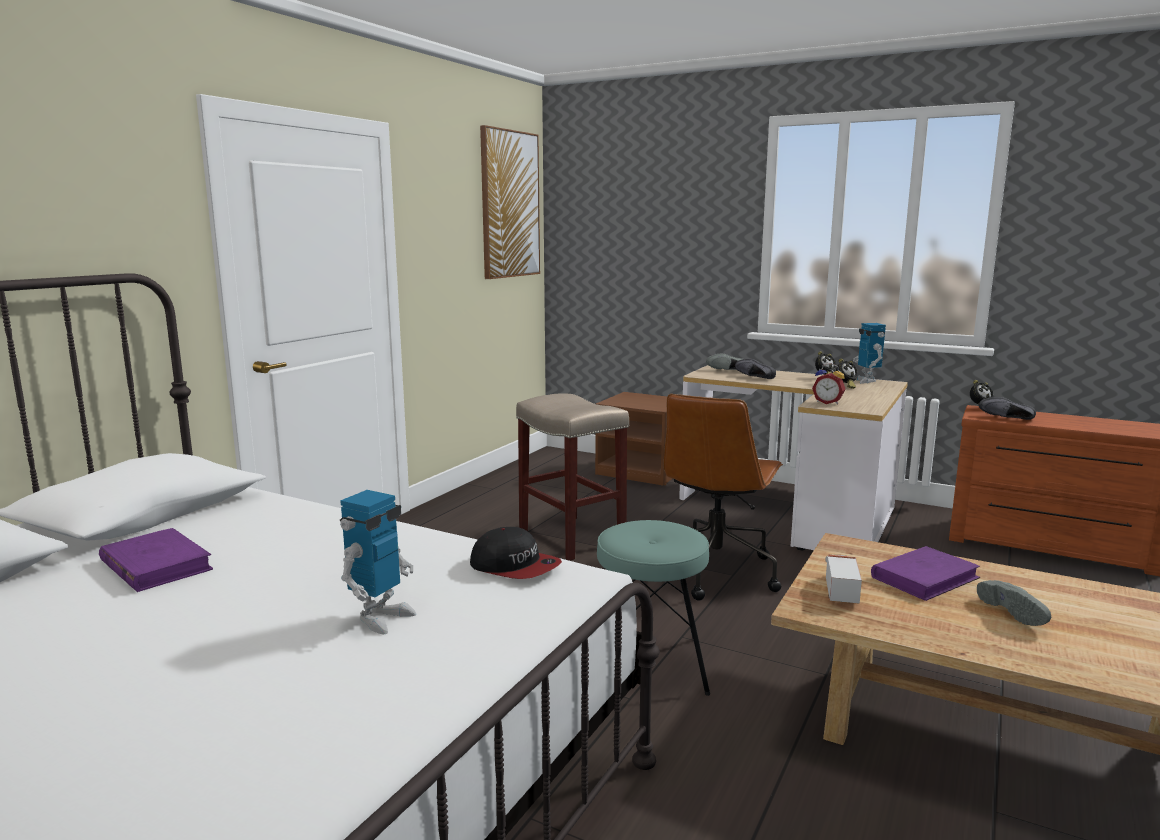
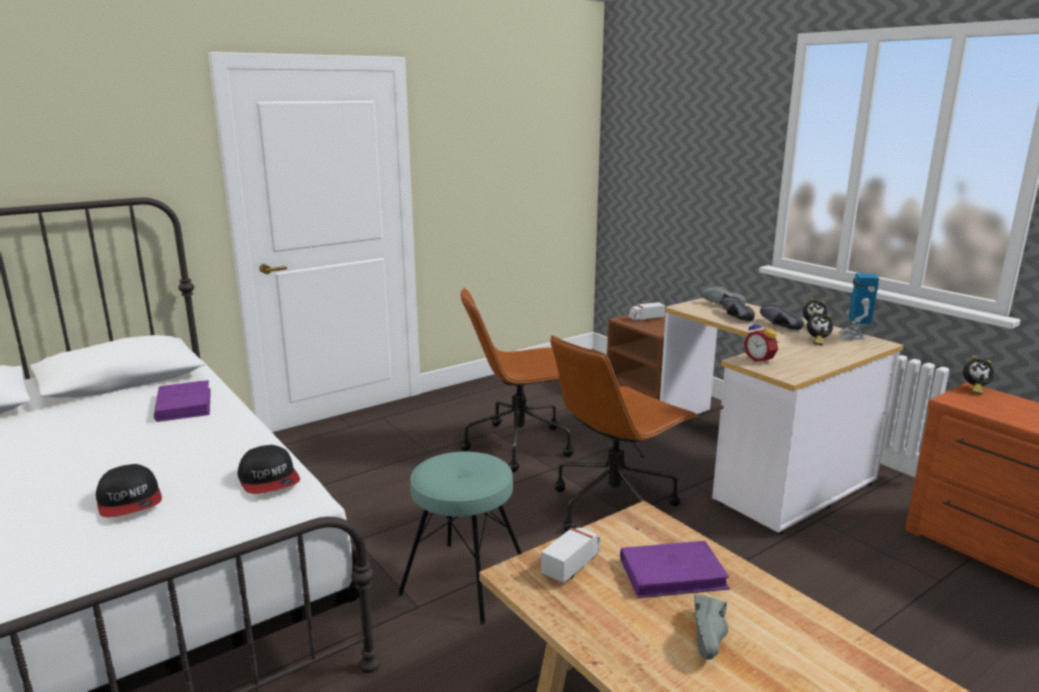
camera: 25 degrees right, 5 degrees up
(156, 565) = (72, 424): purple book -> purple book (184, 405)
(381, 618) = (130, 501): toy robot -> cap
(509, 204) = (553, 122): picture -> none
(570, 537) = (521, 445): beige stool -> brown office chair
(630, 399) = (646, 319): none -> toy truck
(1006, 419) = (985, 409): black shoe -> black shoe (777, 326)

